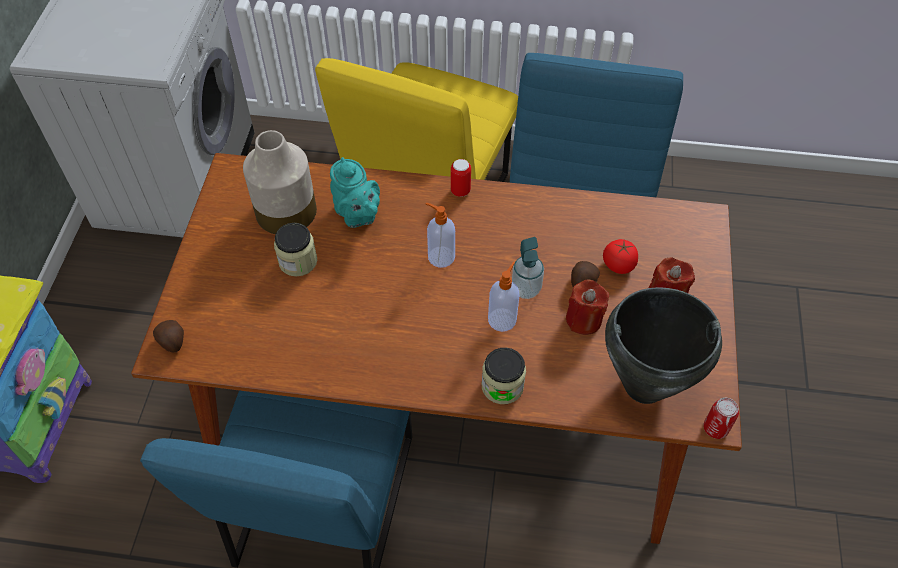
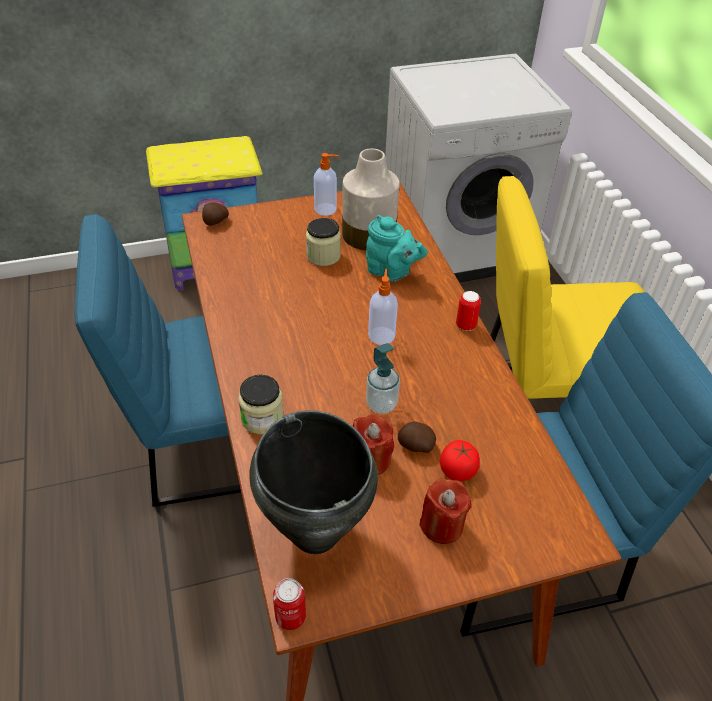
camera: 65 degrees right, 10 degrees down
(357, 215) = (391, 272): turquoise teapot -> turquoise teapot turned 90 degrees counterclockwise
(502, 319) = (337, 397): soap dispenser -> soap dispenser (326, 209)

